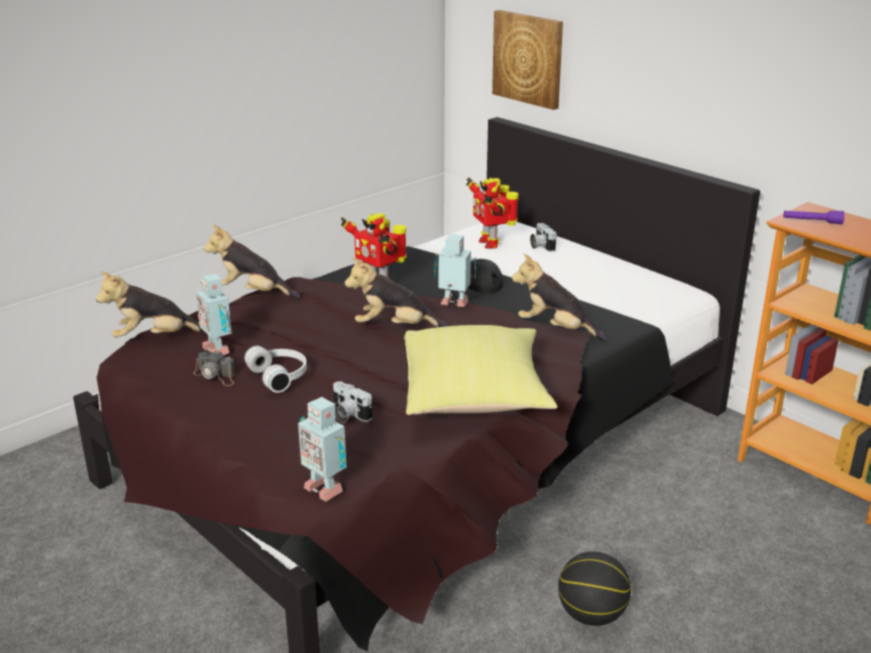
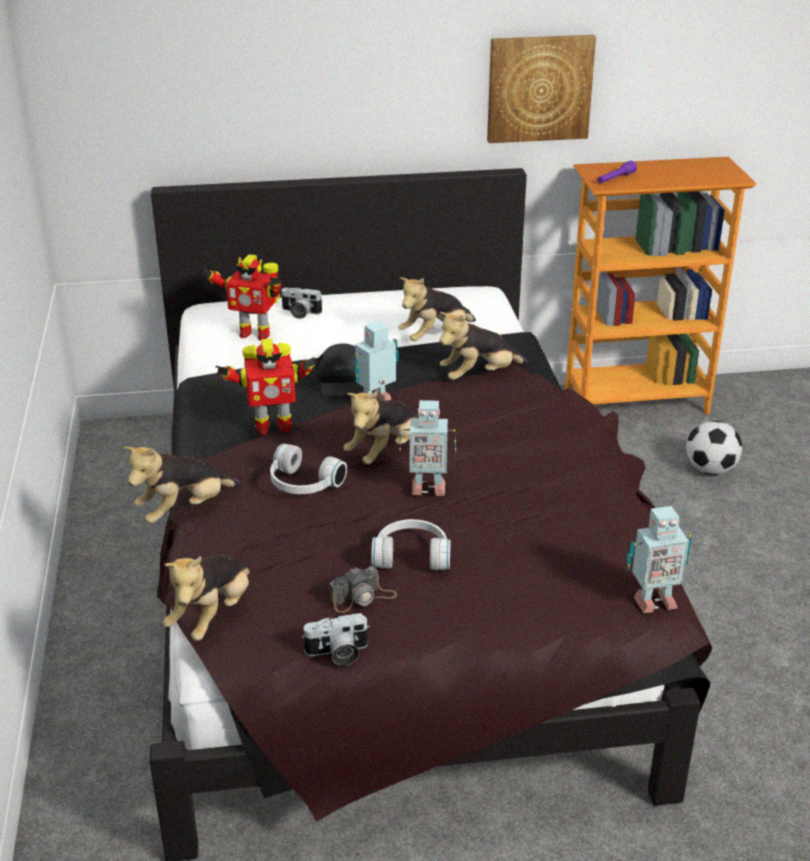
camera: 55 degrees left, 5 degrees up
(218, 349) = (300, 577): toy robot -> toy robot (427, 487)
(317, 314) = (302, 485): none -> white headphones
(348, 414) = (535, 541): camera -> camera (337, 653)
(475, 397) = (570, 462): yellow pillow -> none
(528, 58) = (187, 104): picture -> picture (539, 88)
(588, 296) = (435, 336): none -> plush toy
(592, 615) = (709, 592): basketball -> none
(778, 555) = (710, 470): none -> football

